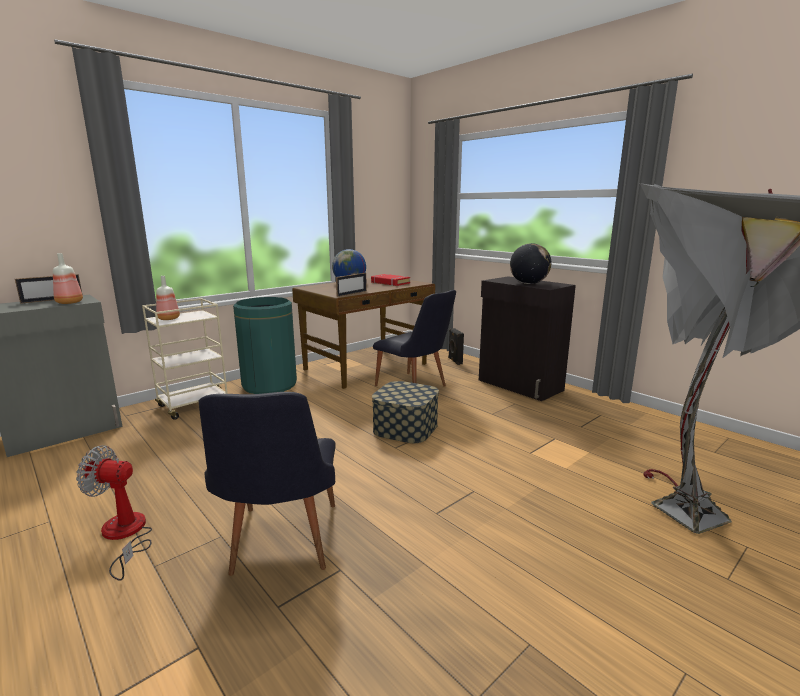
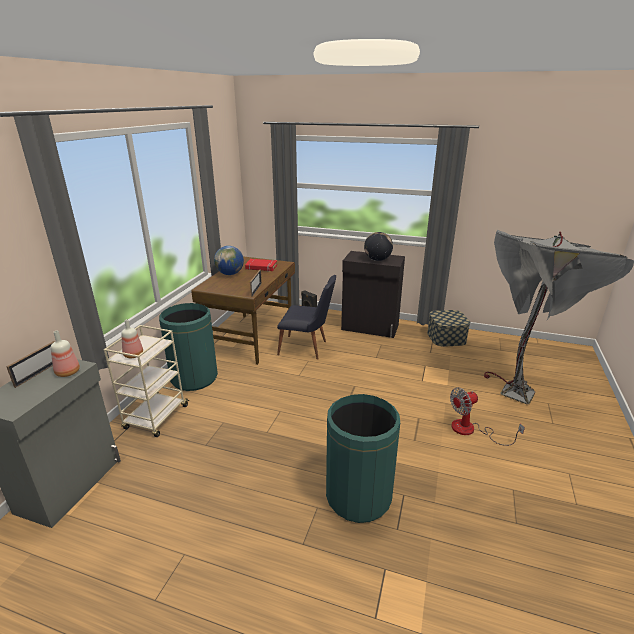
camera: 30 degrees left, 10 degrees up
(124, 535) = (255, 536): fan -> fan (471, 430)
(281, 546) = (358, 496): black chair -> green trash can
(405, 427) = (337, 385): storage box -> storage box (446, 337)

